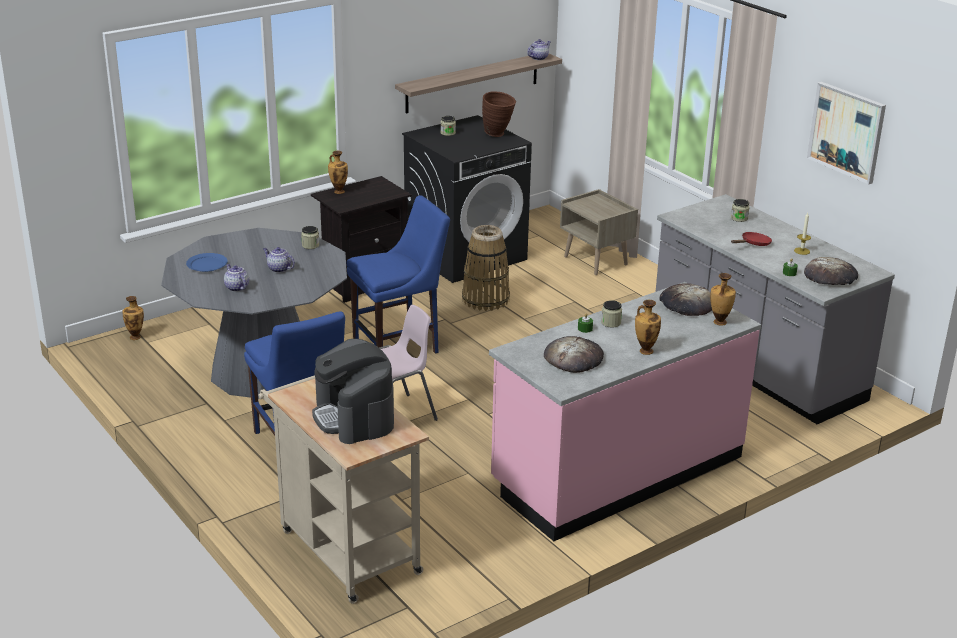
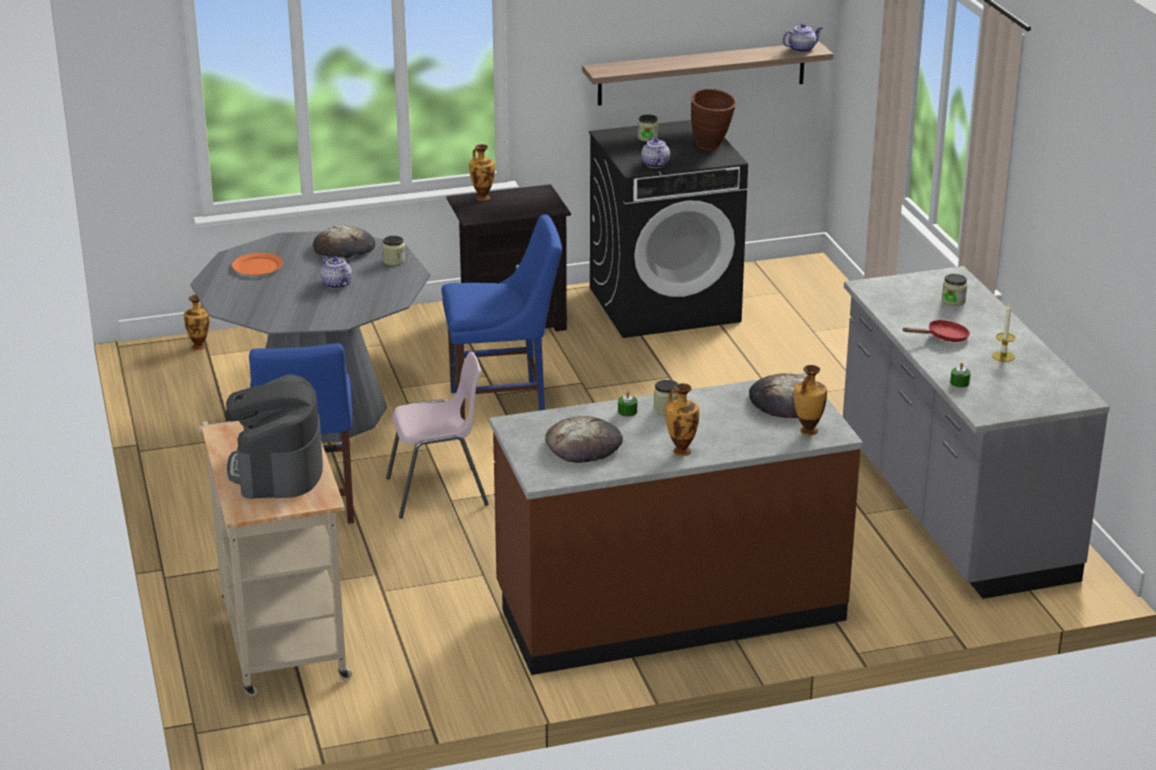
camera: 20 degrees right, 0 degrees up
(206, 264) = (257, 267): blue plate -> orange plate
(236, 287) = (271, 299): teapot -> teapot (655, 164)
(485, 299) = (651, 365): basket -> none
(596, 261) = (834, 337): beige nightstand -> none
(617, 471) = (669, 607): pink counter -> brown counter
(831, 276) = (1014, 395): bread -> bread (344, 248)
(847, 132) = (1090, 199): picture -> none

